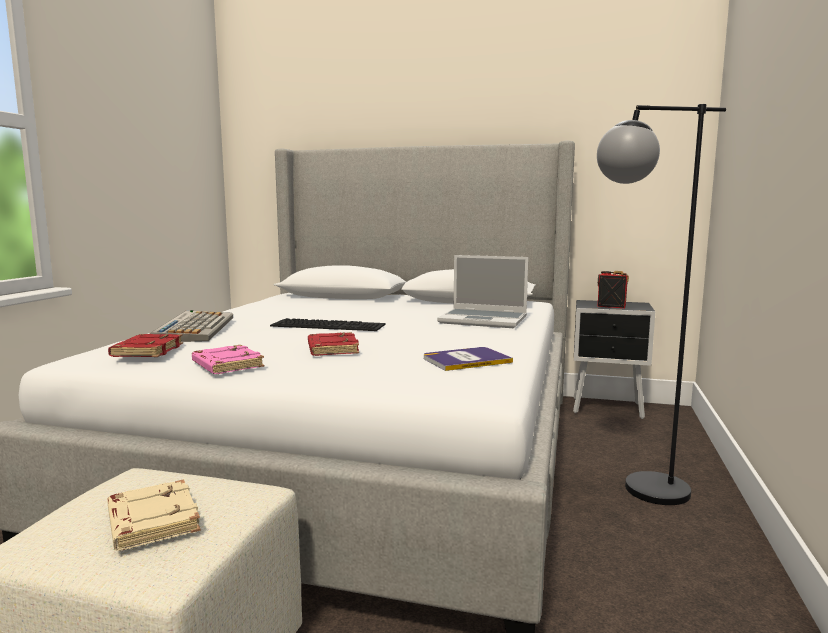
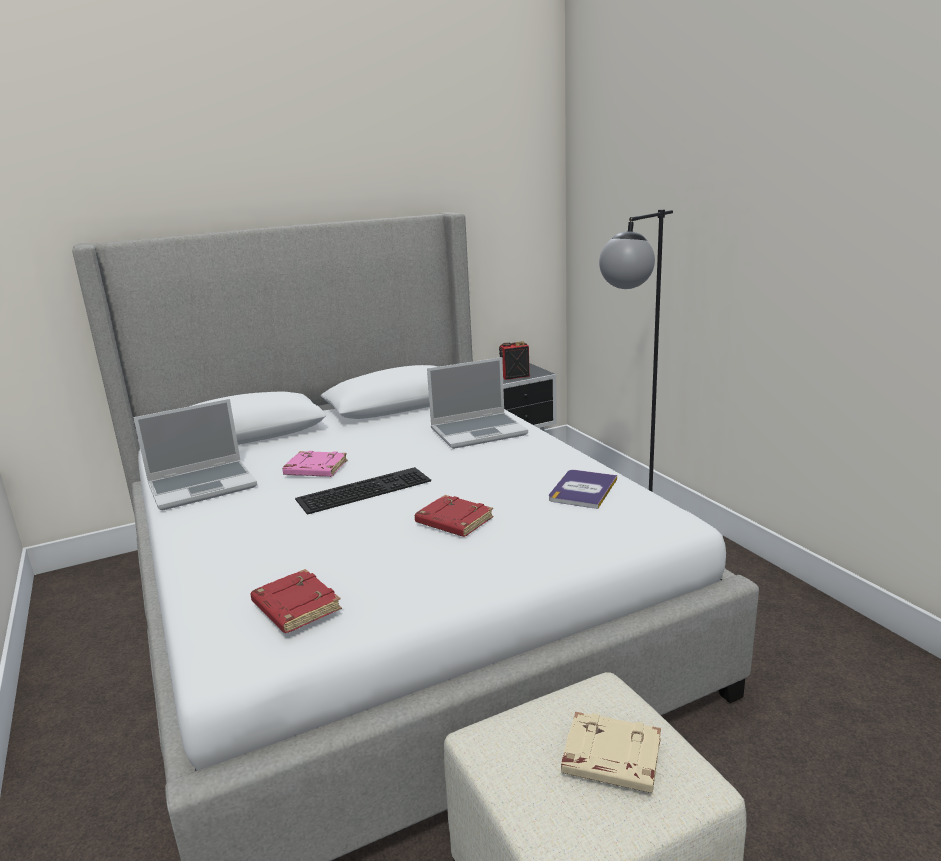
camera: 40 degrees left, 10 degrees up
(194, 328) = (242, 552): keyboard -> none
(226, 365) = (423, 585): pink book -> pink book (315, 469)
(264, 307) = (203, 486): none -> laptop

